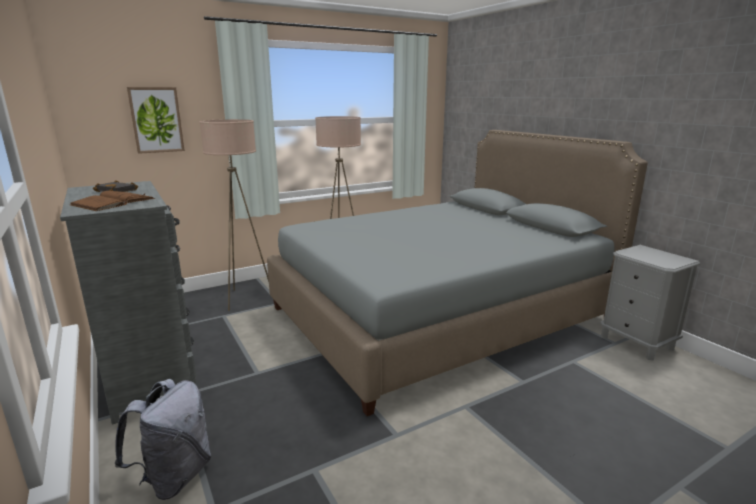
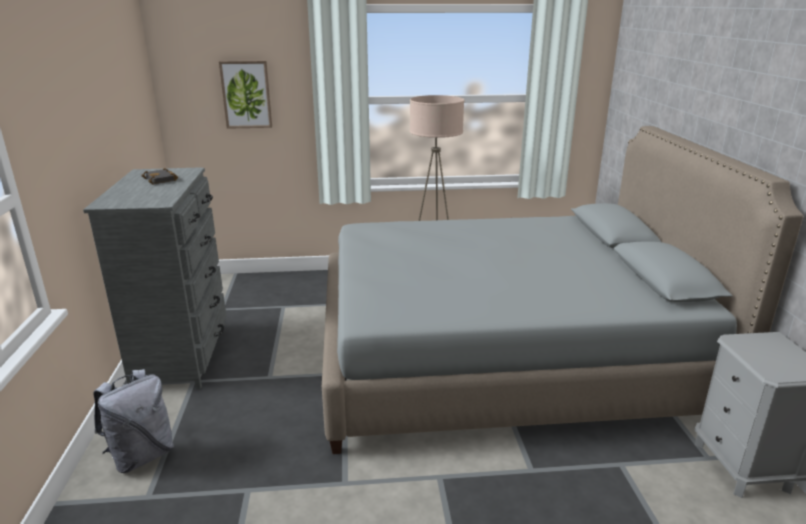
camera: 25 degrees right, 5 degrees up
(113, 202) = (139, 195): brown book -> none
(245, 298) = (315, 291): beige floor lamp -> none

